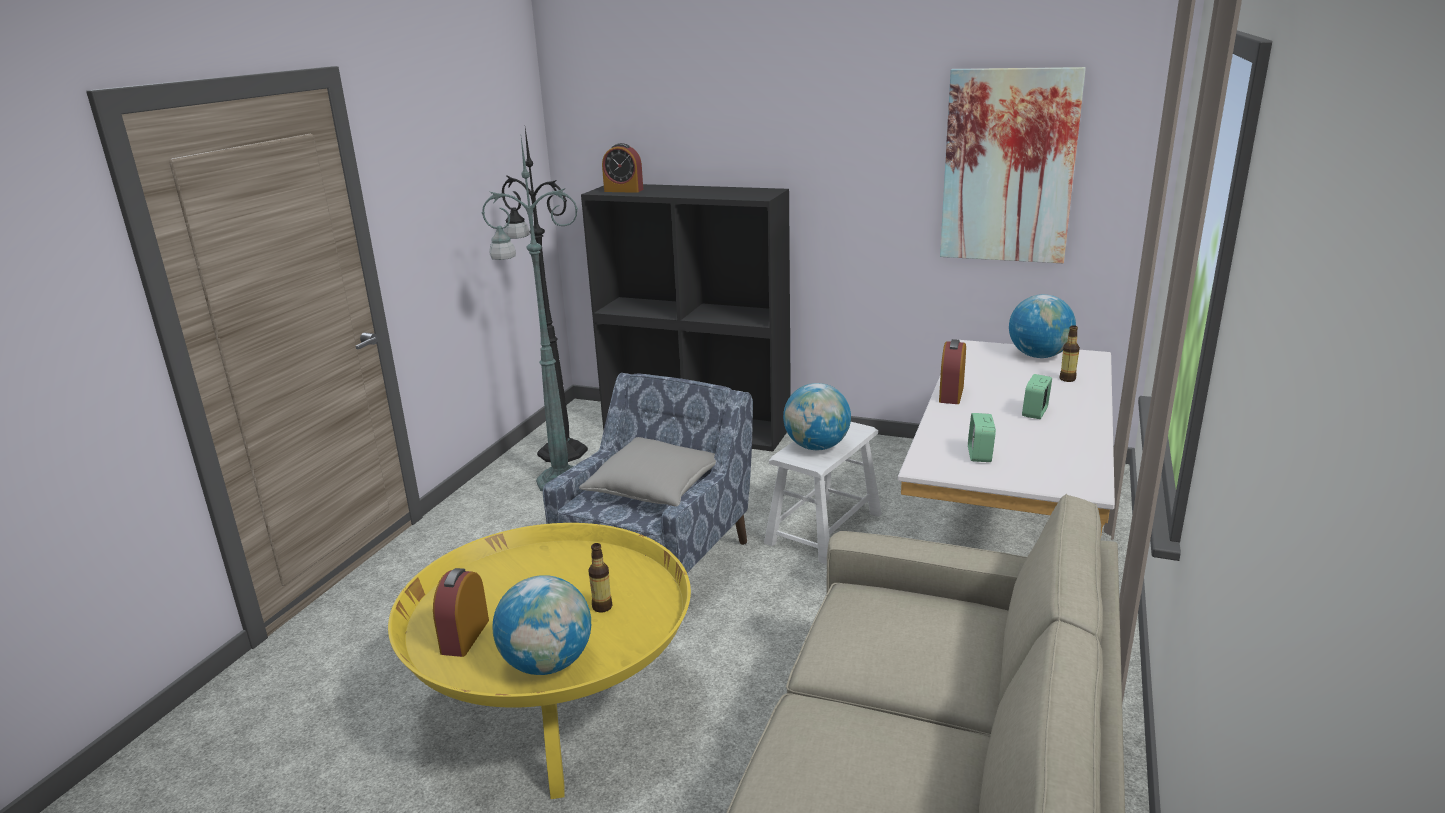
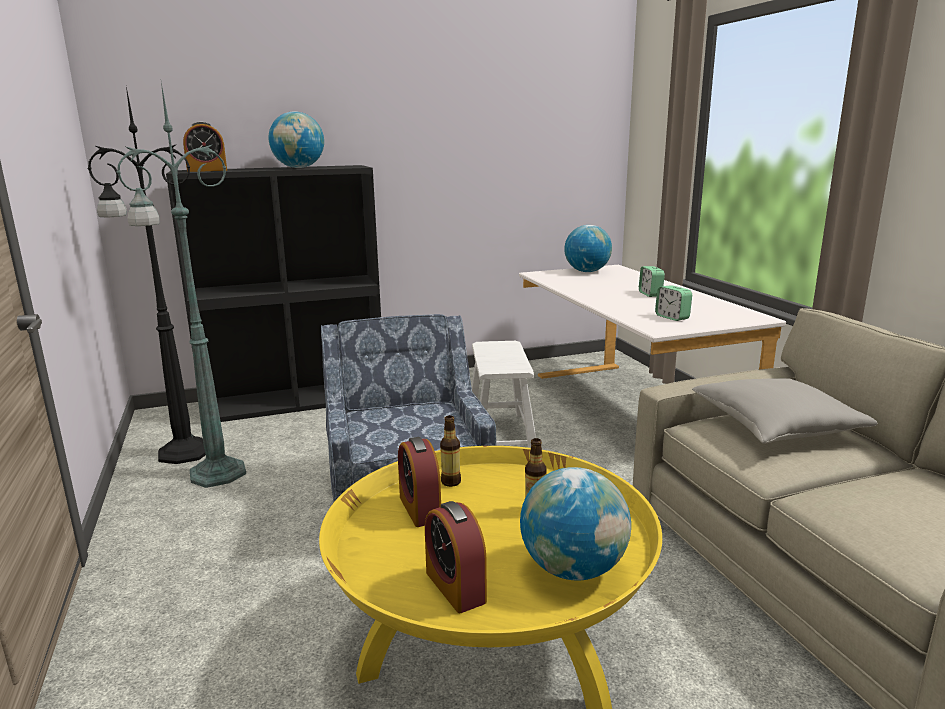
camera: 40 degrees left, 5 degrees down
(656, 488) = (417, 419): grey pillow -> grey pillow (776, 427)
(816, 447) = (500, 359): globe -> globe (299, 168)
(951, 394) = (584, 295): alarm clock -> alarm clock (420, 509)
(1008, 167) = (529, 139): picture -> none
(1067, 379) = (628, 278): bottle -> bottle (451, 482)

